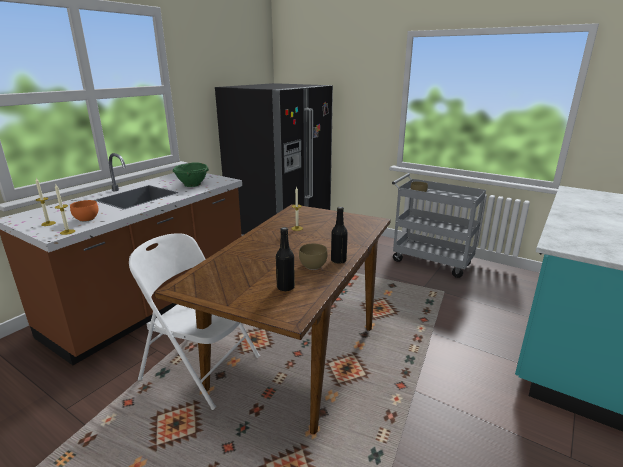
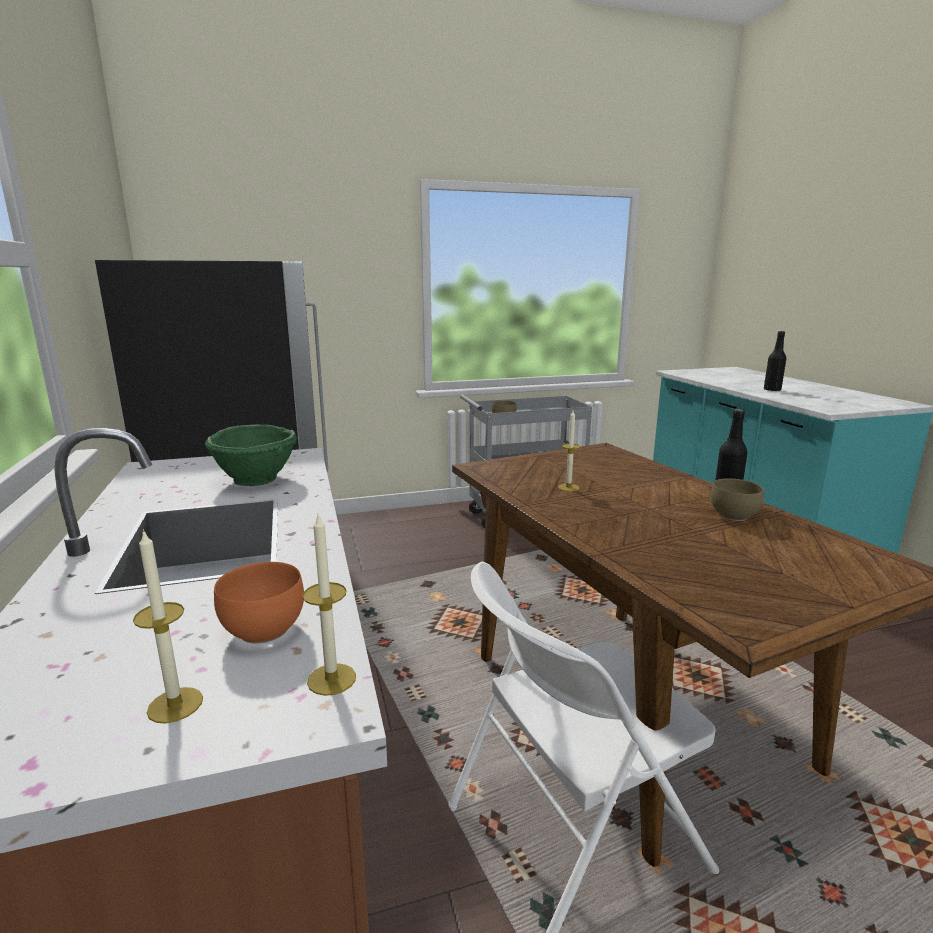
camera: 50 degrees left, 5 degrees down
(285, 287) = (802, 550): black bottle -> black bottle (772, 390)

